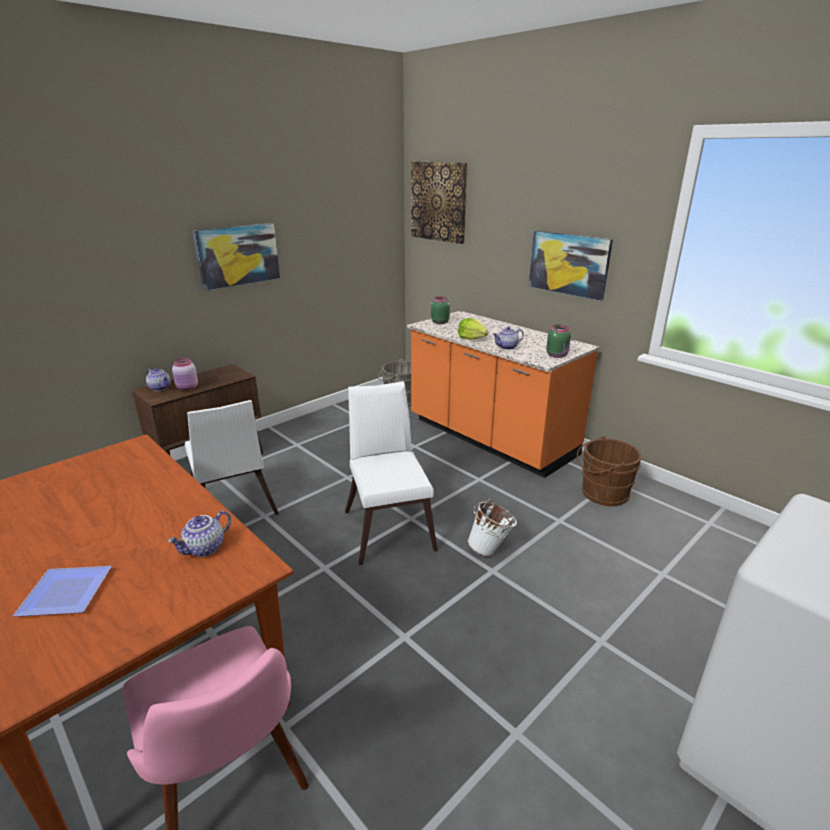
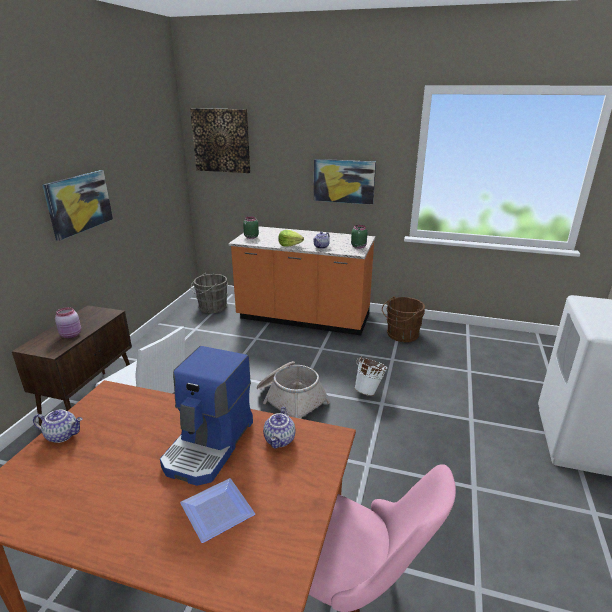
camera: 30 degrees left, 0 degrees up
(142, 527) = (210, 445): none -> coffee machine
(160, 388) = (42, 342): teapot -> teapot (63, 435)
(389, 526) = (290, 399): white chair -> basket

